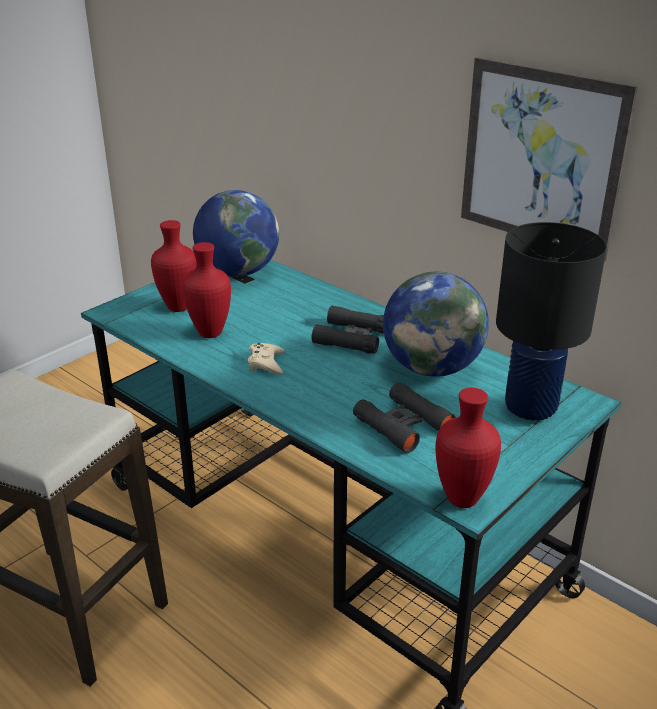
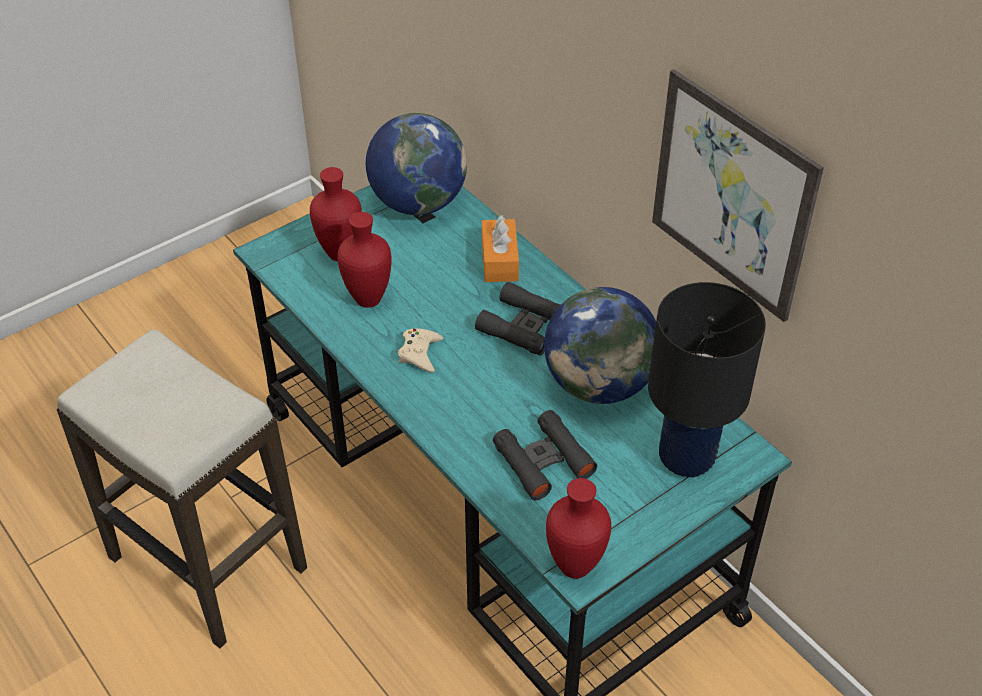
camera: 10 degrees right, 15 degrees up
(318, 300) = (499, 260): none -> orange tissue box

